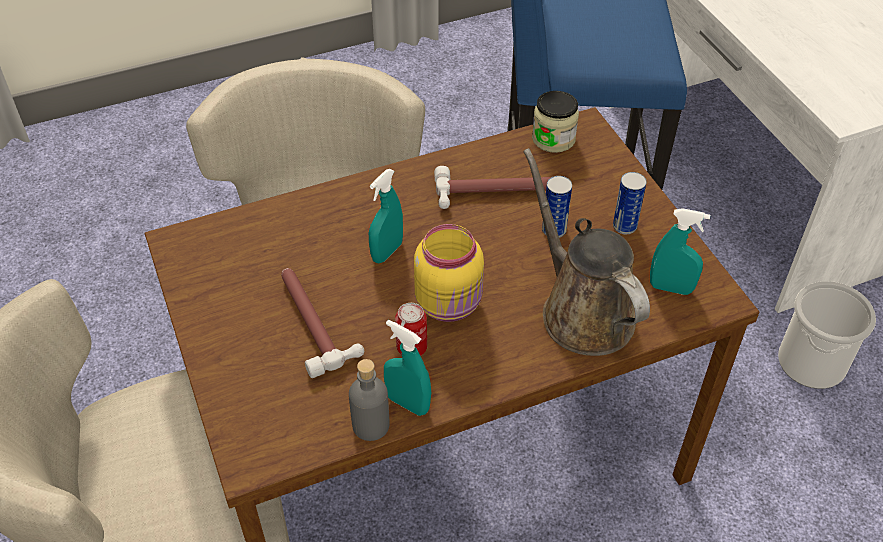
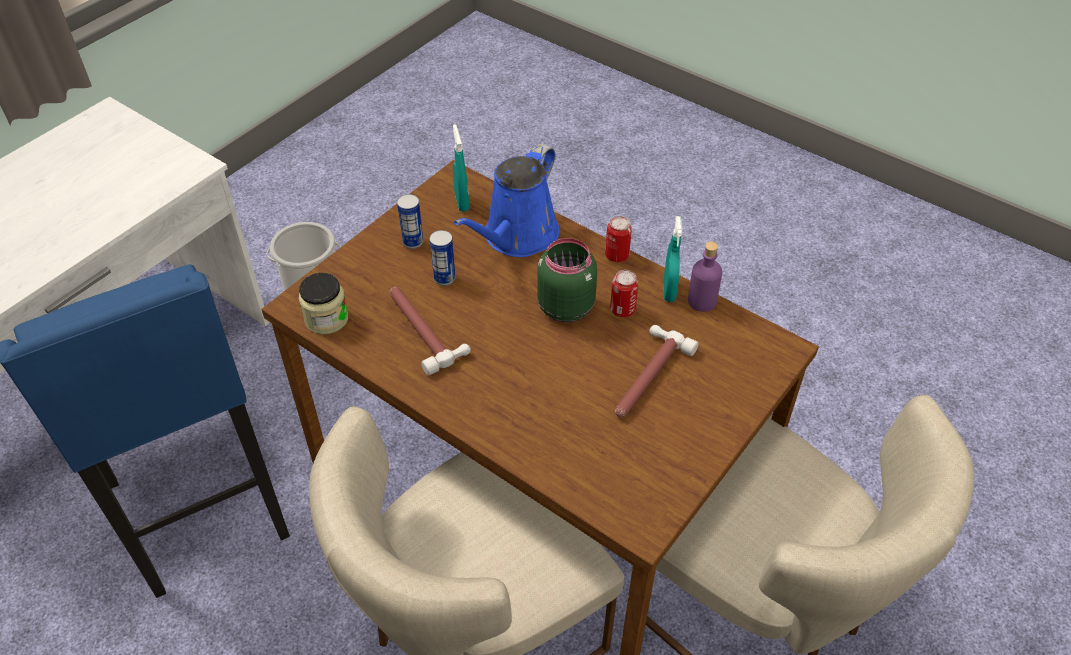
camera: 120 degrees left, 0 degrees up
(371, 425) = (701, 301): grey bottle -> purple bottle
(387, 252) = (541, 367): turquoise spray bottle -> none
(450, 303) = (565, 306): yellow jar -> green jar
(495, 385) = (617, 255): none -> can
(582, 310) = (517, 237): brown watering can -> blue watering can

